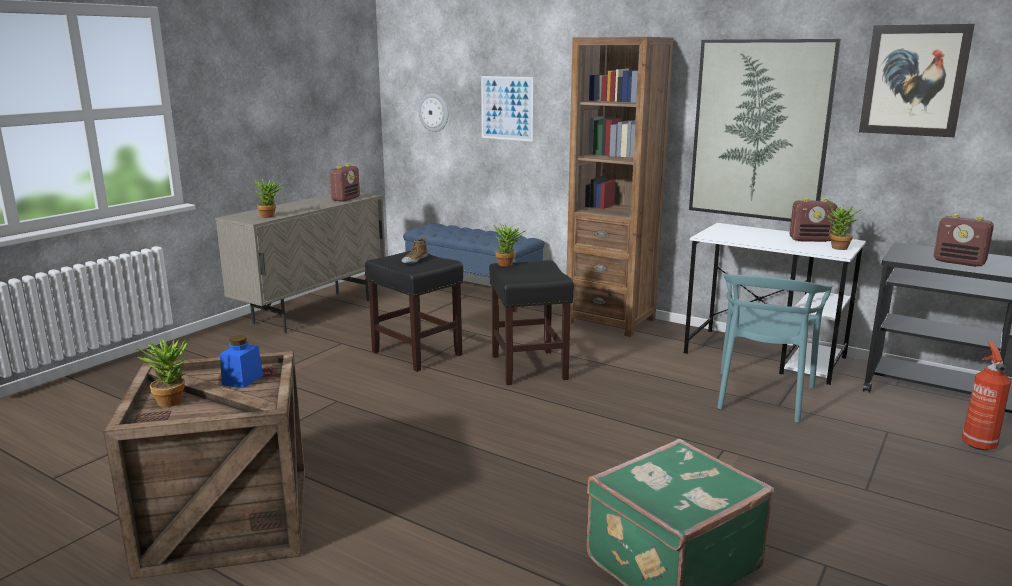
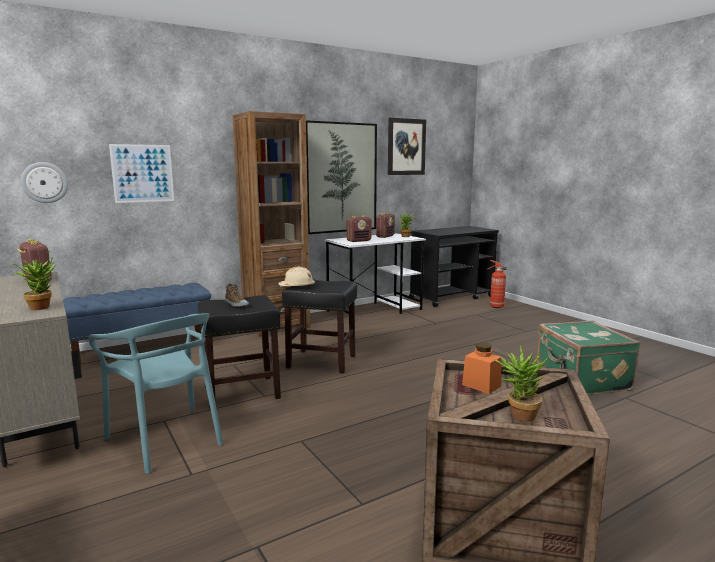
camera: 65 degrees left, 5 degrees down
(242, 380) = (481, 385): blue jar -> orange jar
(508, 264) = (297, 286): potted plant -> beige hard hat
(762, 396) = (422, 322): turquoise chair -> turquoise chair (166, 439)
(959, 262) = (453, 231): radio -> radio (359, 241)

